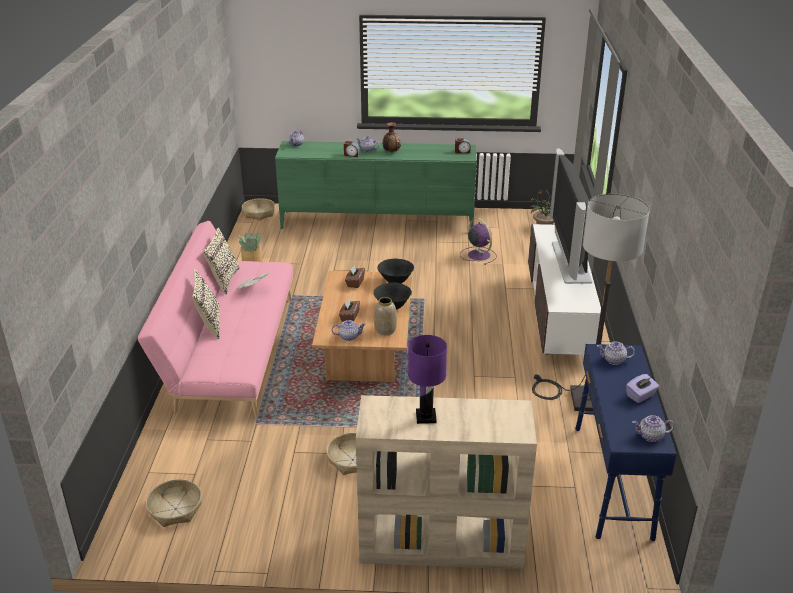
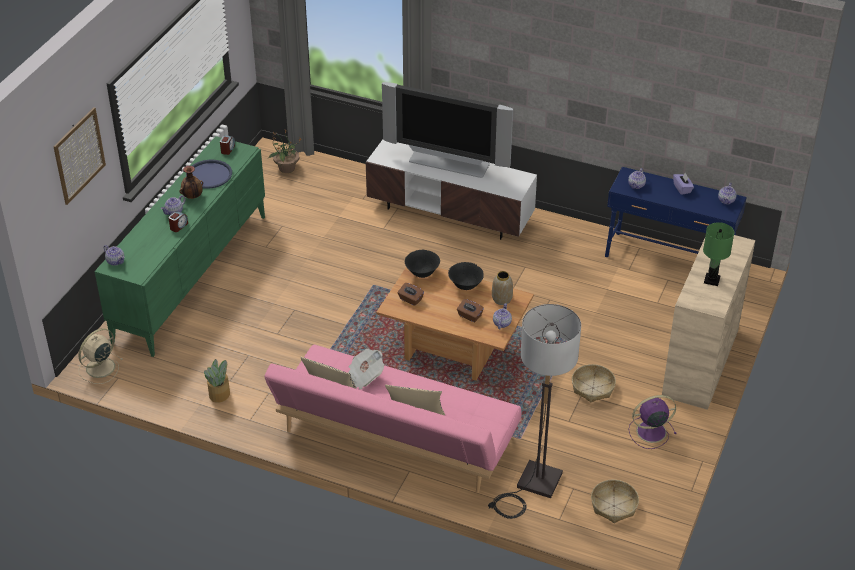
camera: 70 degrees left, 10 degrees up
(258, 213) = (99, 368): basket -> beige fan
(308, 49) = (79, 154): none -> picture
(423, 152) = (209, 175): none -> blue tray
(426, 417) = (712, 280): purple table lamp -> green table lamp
(478, 255) = (311, 227): purple fan -> purple fan (650, 432)
(577, 397) = (567, 243): floor lamp -> floor lamp (530, 488)

